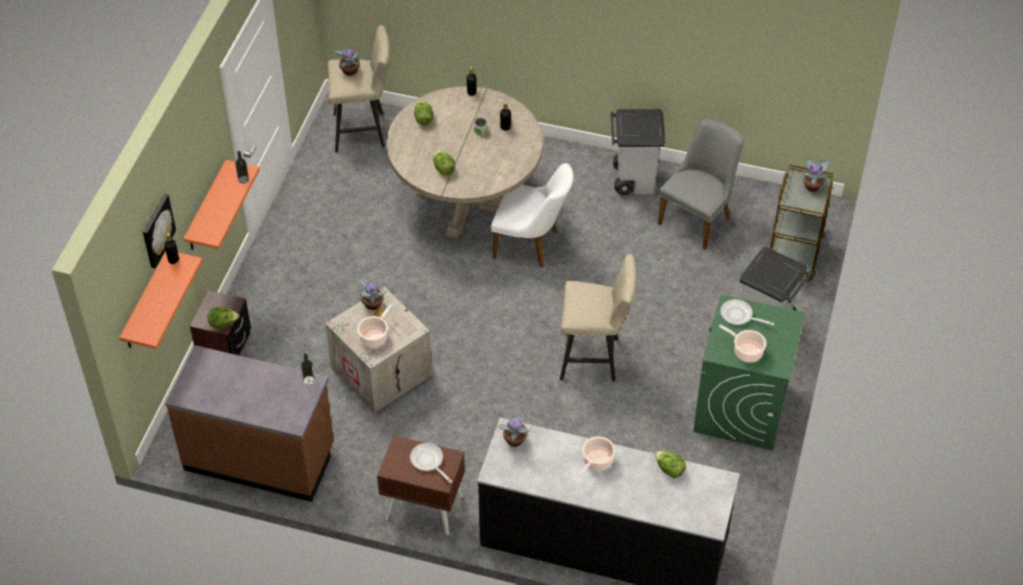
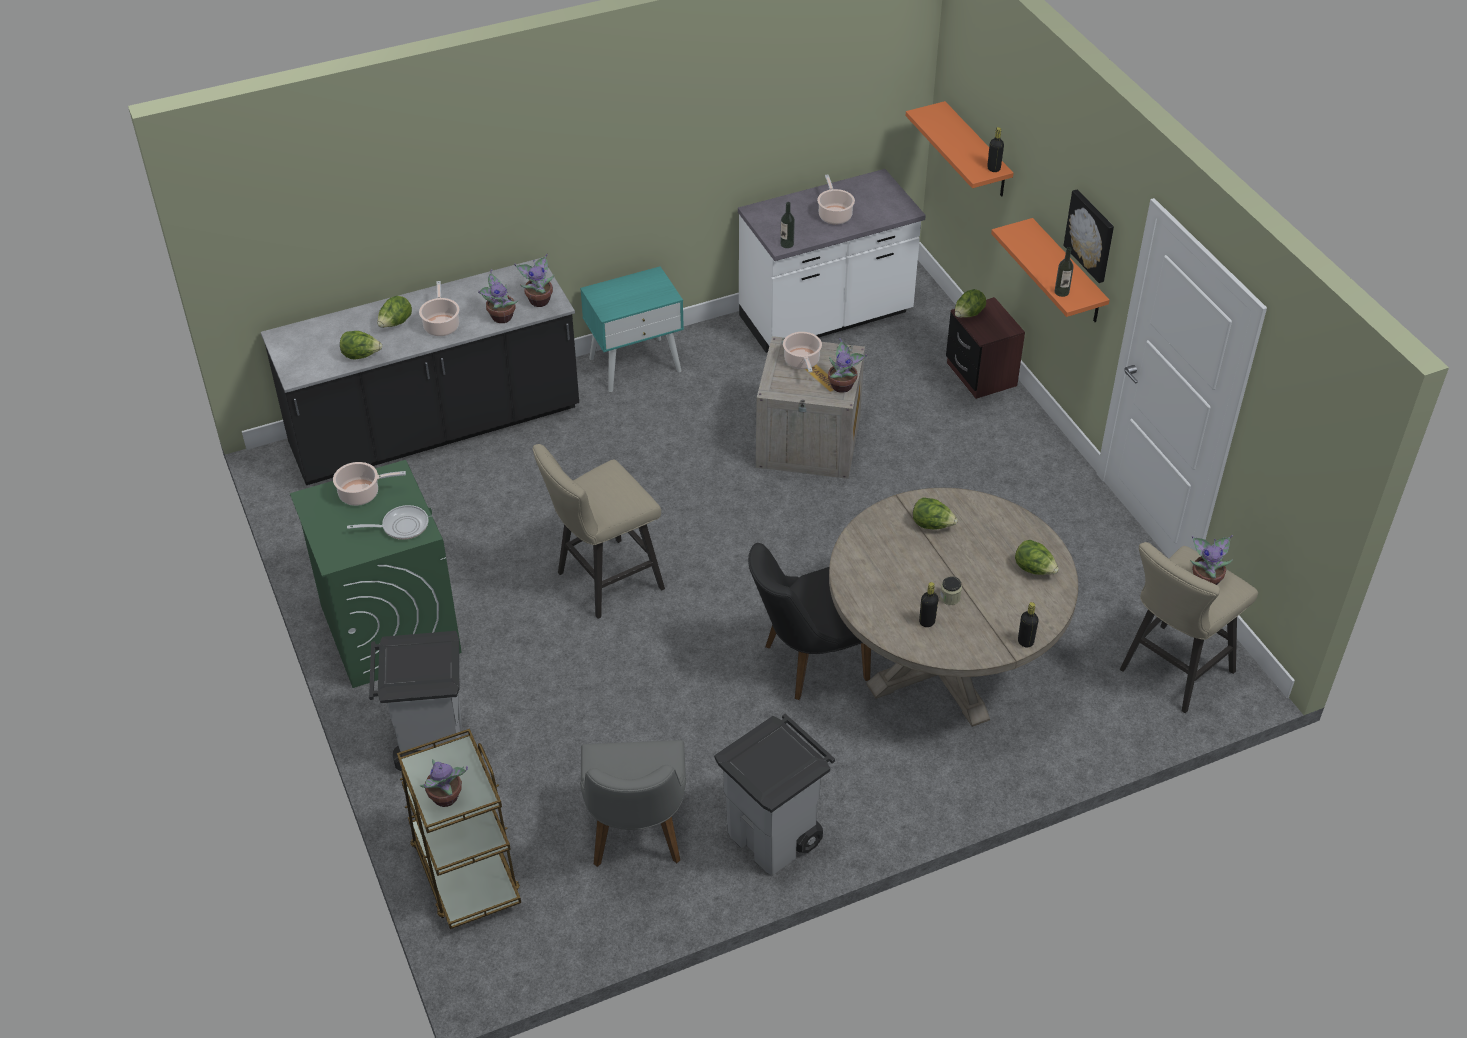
camera: 140 degrees right, 5 degrees down
(157, 230) = (1013, 126): picture -> picture (1091, 235)
(249, 384) = (834, 214): none -> cooking pot
(260, 457) = (826, 318): brown counter -> white counter
(423, 507) = (635, 364): brown nightstand -> turquoise nightstand
(428, 461) = (626, 298): frying pan -> none
(531, 245) = (806, 663): white chair -> black chair
(552, 443) = (500, 317): none -> potted plant
(626, 484) = (395, 324): none -> lettuce

